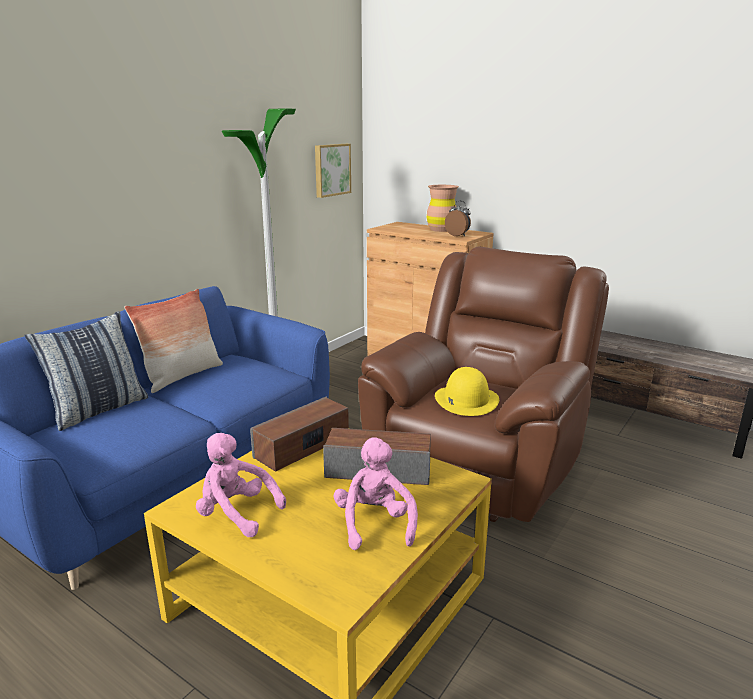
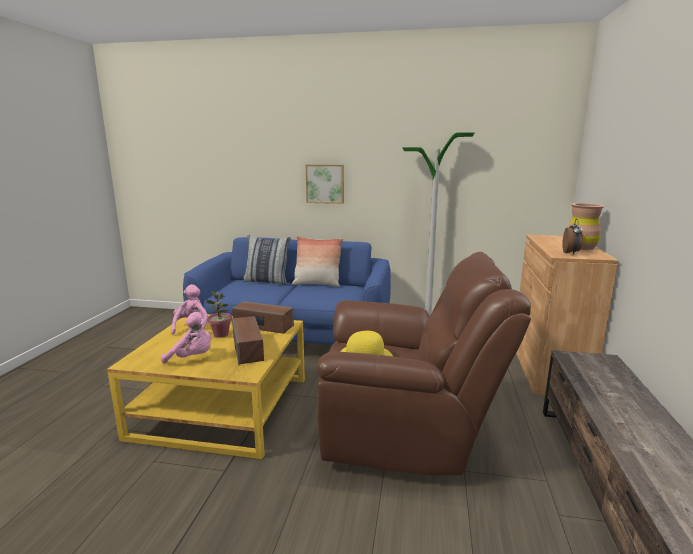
camera: 65 degrees right, 5 degrees down
(299, 487) = (221, 334): none -> potted plant
(331, 170) = (526, 182): picture -> picture (325, 183)
(374, 524) = (192, 358): pink plush toy -> pink plush toy turned 45 degrees clockwise

